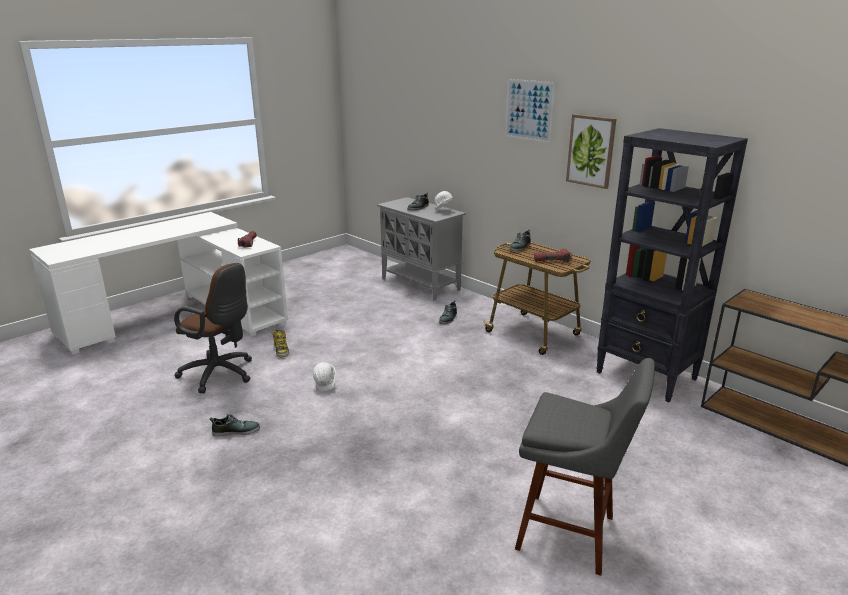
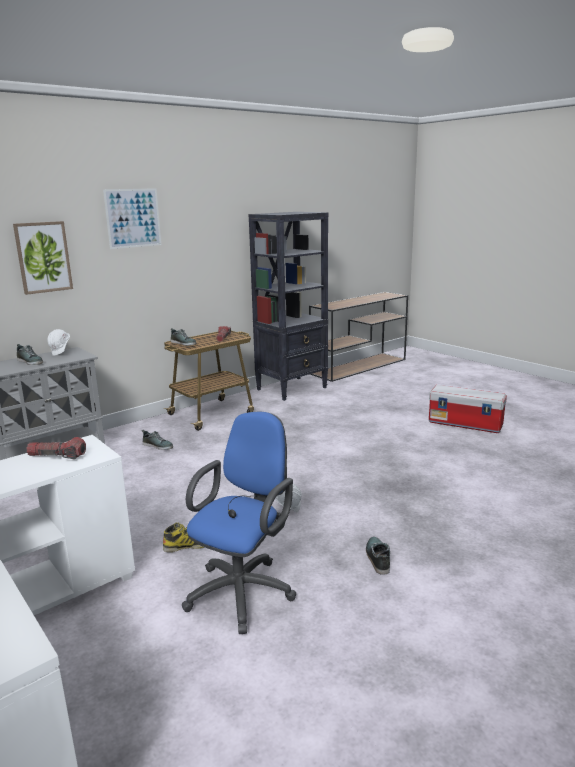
camera: 85 degrees left, 5 degrees down
(221, 374) = (244, 589): brown office chair -> blue office chair
(571, 534) = (466, 424): grey stool -> storage box
(591, 151) = (198, 243): picture -> picture (43, 257)

